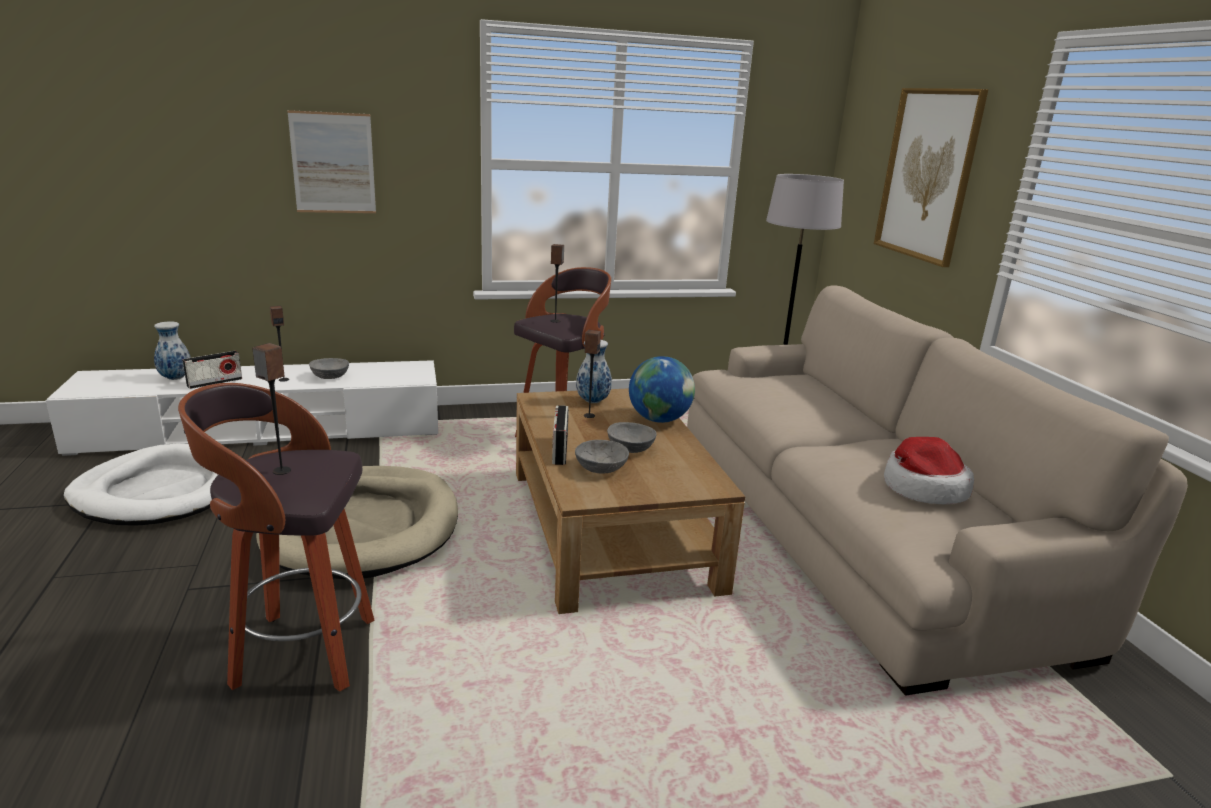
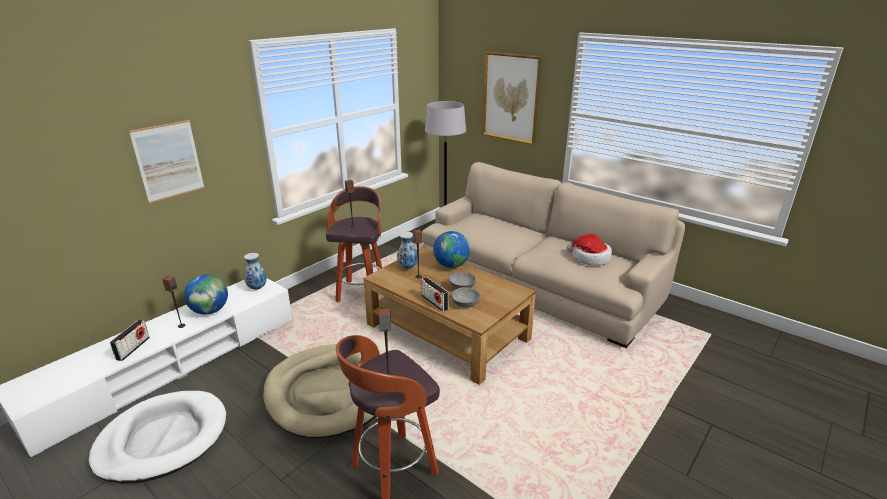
camera: 35 degrees left, 5 degrees up
(176, 378) = (95, 358): vase -> vase (257, 287)
(330, 377) = (210, 311): grey bowl -> globe

